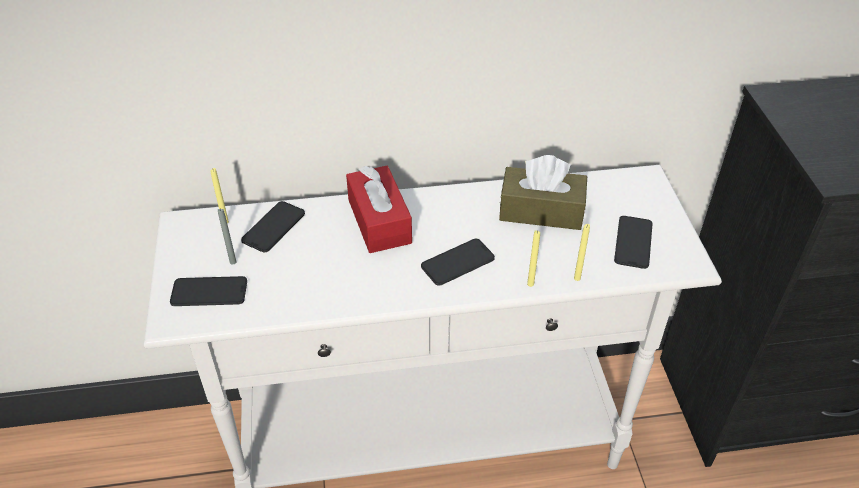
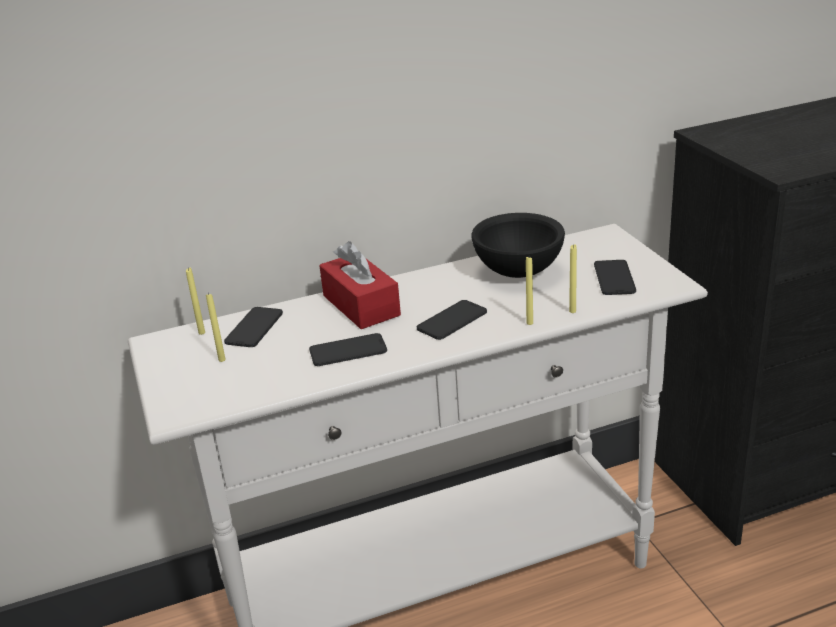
camera: 10 degrees left, 15 degrees down
(209, 292) = (206, 386): phone -> phone (348, 351)
(233, 262) = (222, 360): grey candle -> yellow candle
(541, 211) = (517, 272): brown tissue box -> black bowl

